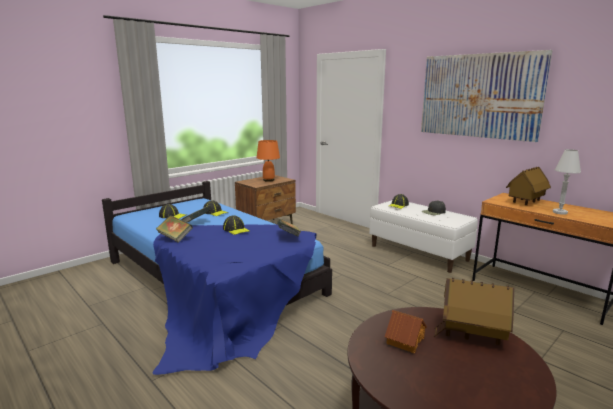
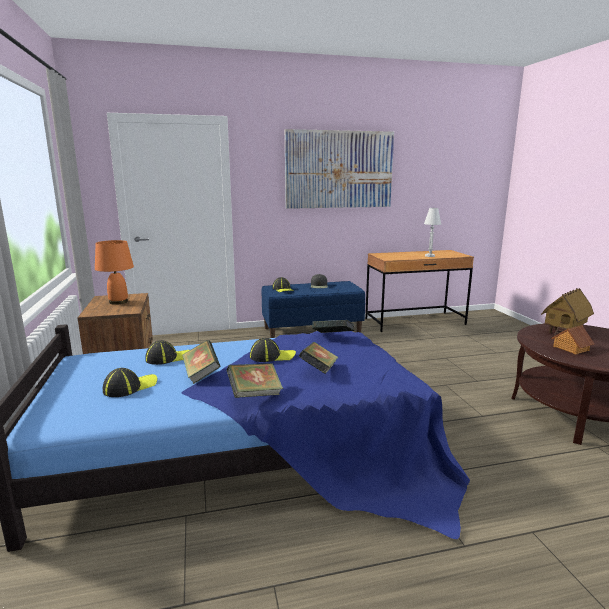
camera: 60 degrees left, 0 degrees up
(221, 244) = (319, 370): none -> book
(419, 253) = (312, 330): white bench -> blue bench
(525, 202) = (399, 255): toy house -> none

